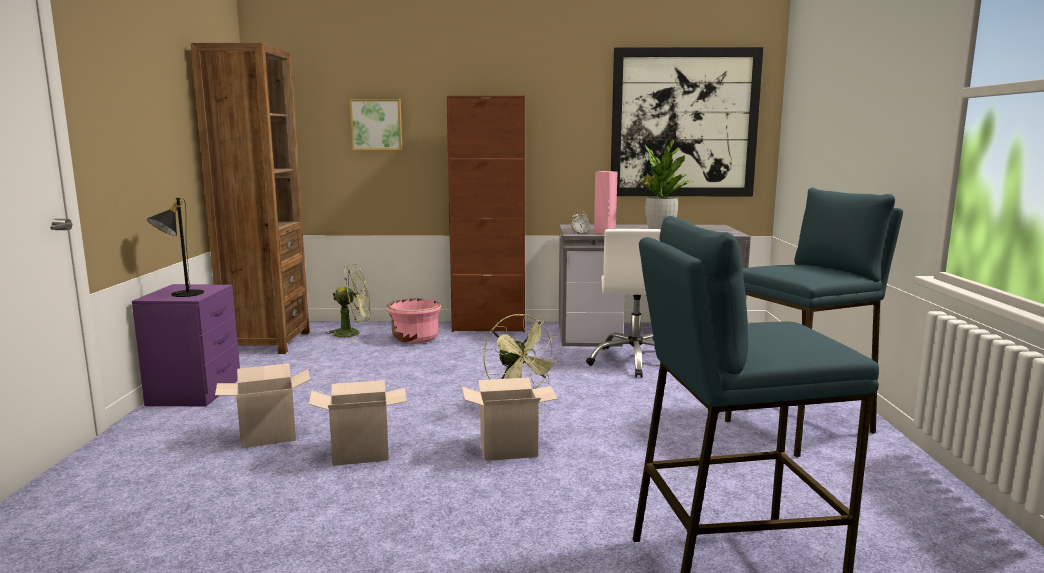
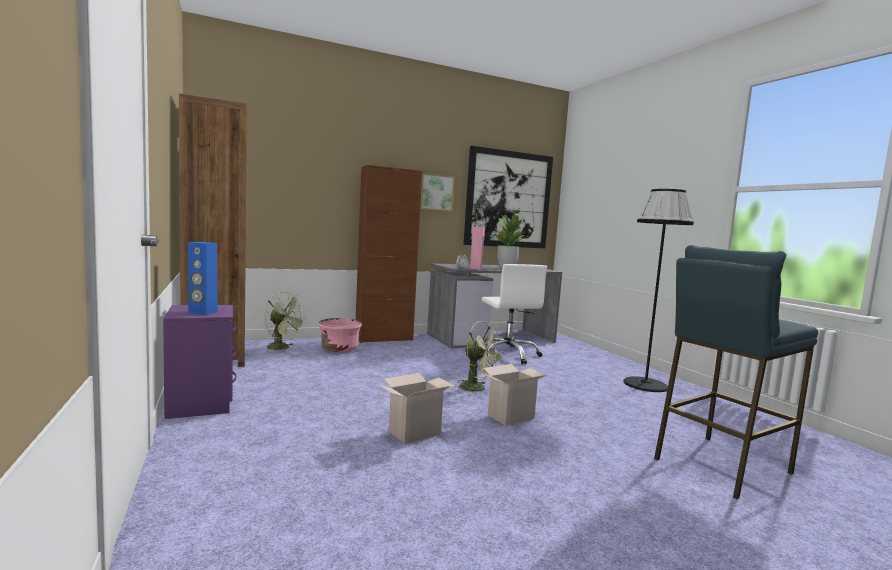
camera: 25 degrees left, 5 degrees down
(181, 294) = (202, 312): black table lamp -> blue speaker
(266, 438) = (321, 431): cardboard box -> none
(353, 333) = (283, 348): green fan -> green fan turned 60 degrees clockwise
(376, 124) = (301, 182): picture -> picture (436, 192)
(801, 427) = (645, 384): blue stool -> black floor lamp

